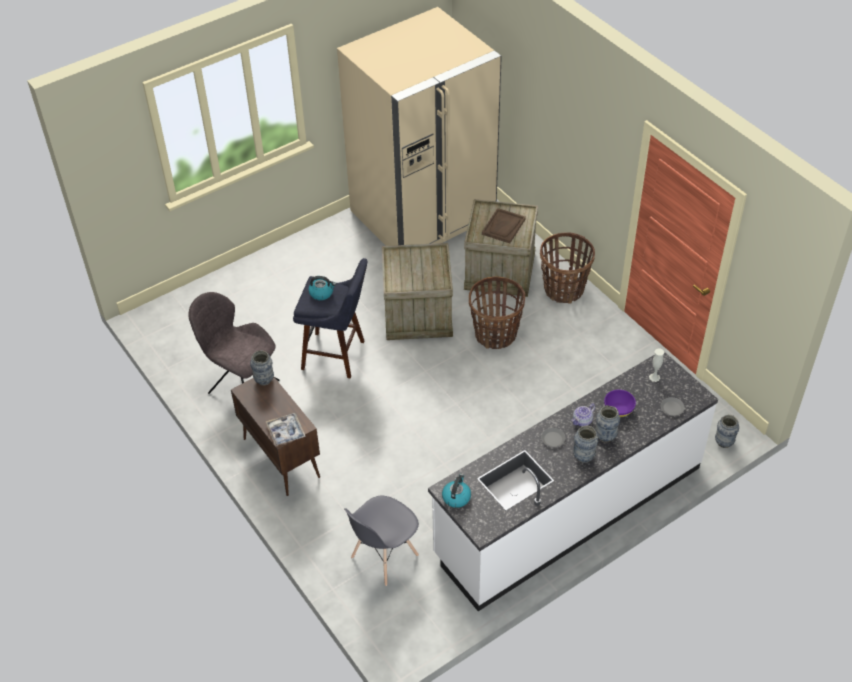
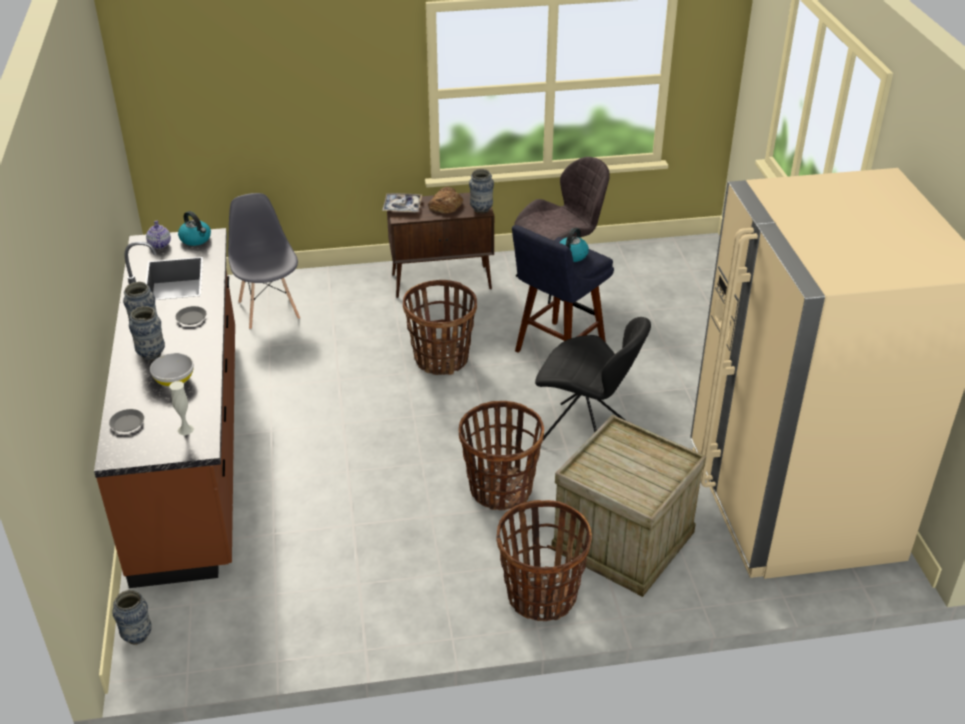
camera: 115 degrees right, 10 degrees down
(267, 405) = (445, 205): none -> bread
(384, 415) = (441, 359): none -> basket
(419, 313) = (585, 434): crate -> black chair
(503, 227) = (625, 467): brown tray -> none
(568, 510) = (192, 447): white counter -> brown counter
(582, 421) = (190, 347): teapot -> teapot (159, 244)
(618, 409) = (174, 380): purple bowl -> white bowl

